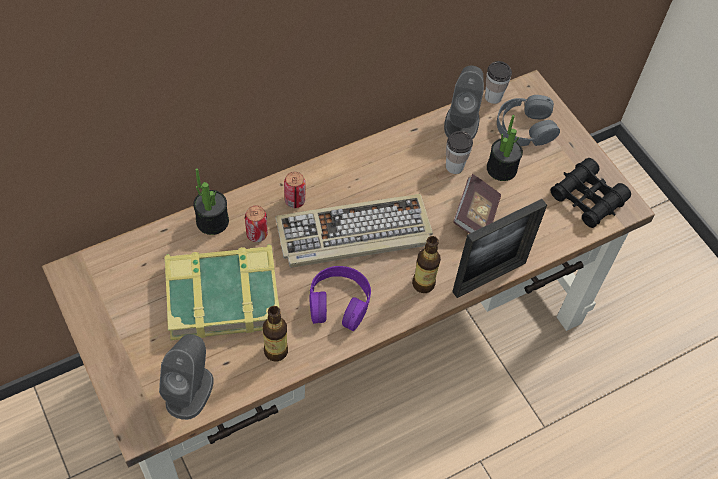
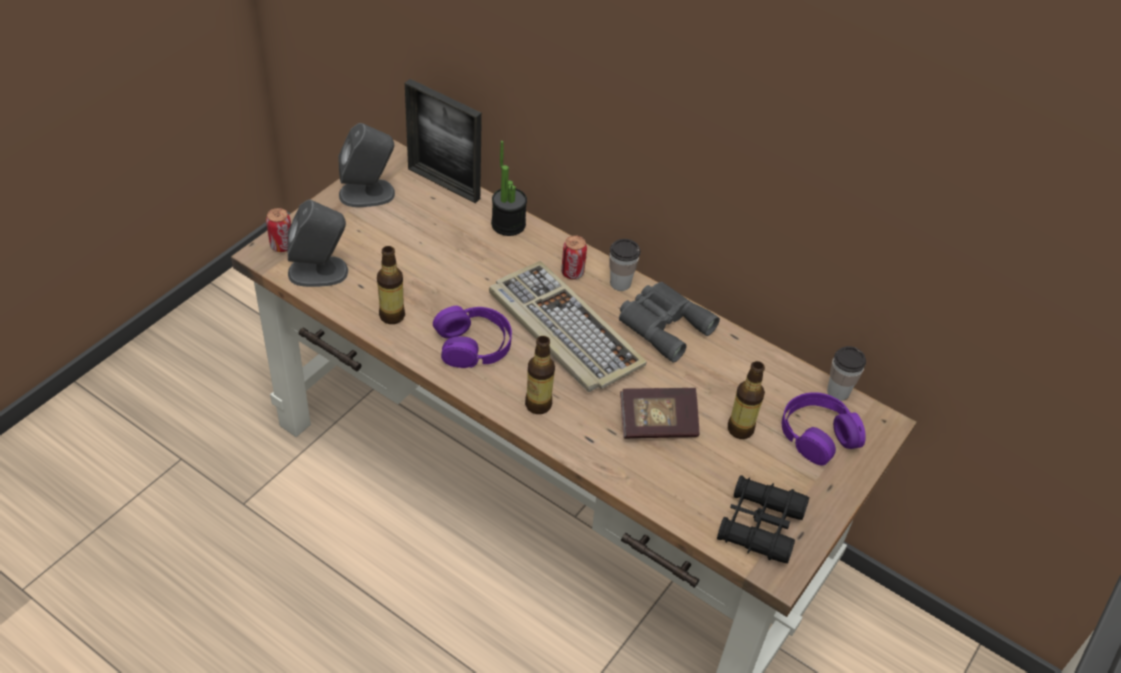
camera: 65 degrees right, 10 degrees down
(222, 295) = (431, 259): book -> none
(257, 234) = (514, 259): can -> can (282, 246)
(380, 167) = (662, 324): none -> grey binoculars
(454, 166) = (711, 385): cup -> cup (620, 283)
(461, 122) = (777, 374): grey speaker -> grey speaker (367, 193)
(489, 277) = (583, 460): picture frame -> picture frame (443, 183)
(501, 169) = (740, 429): potted plant -> bottle
(525, 127) = (818, 434): grey headphones -> purple headphones

